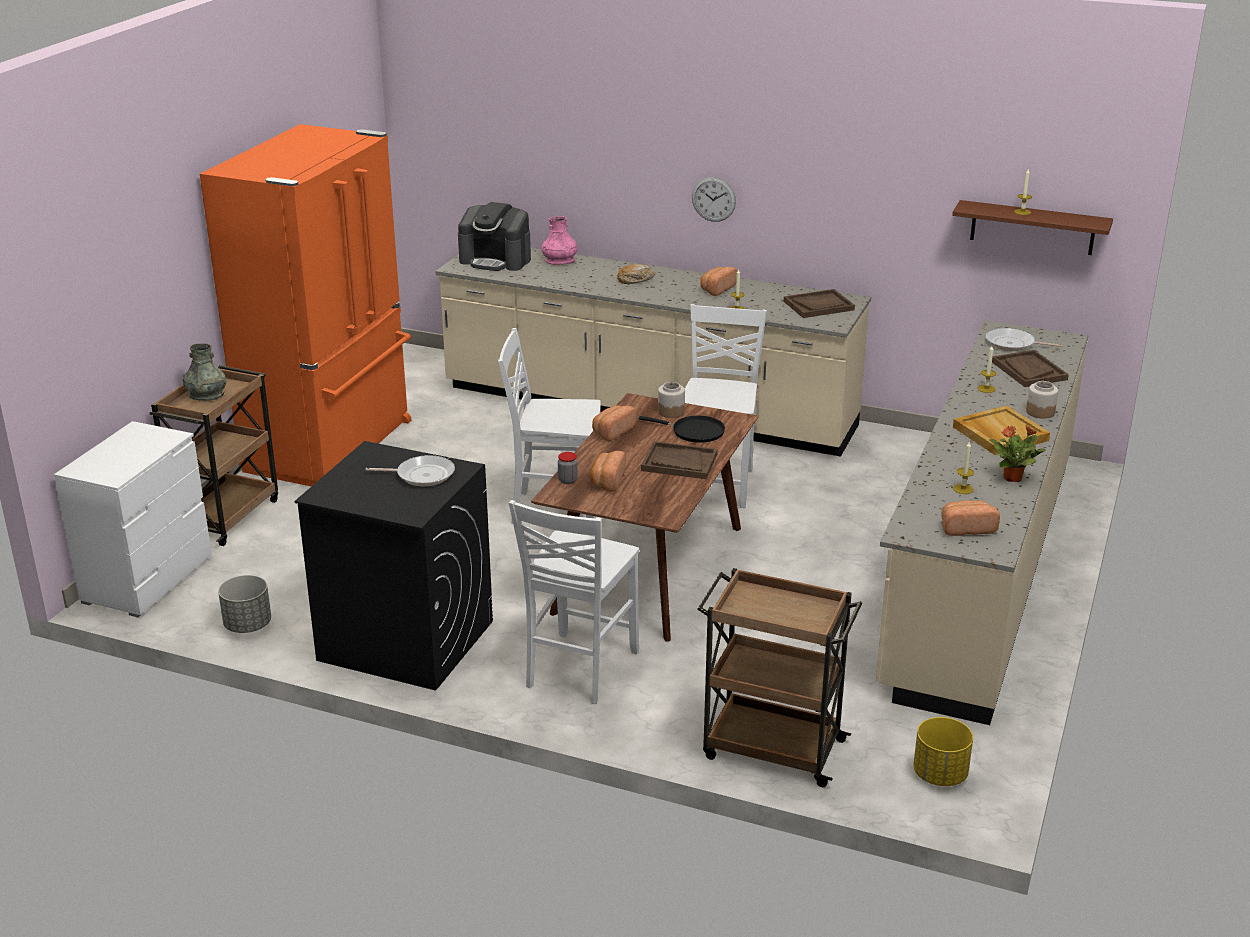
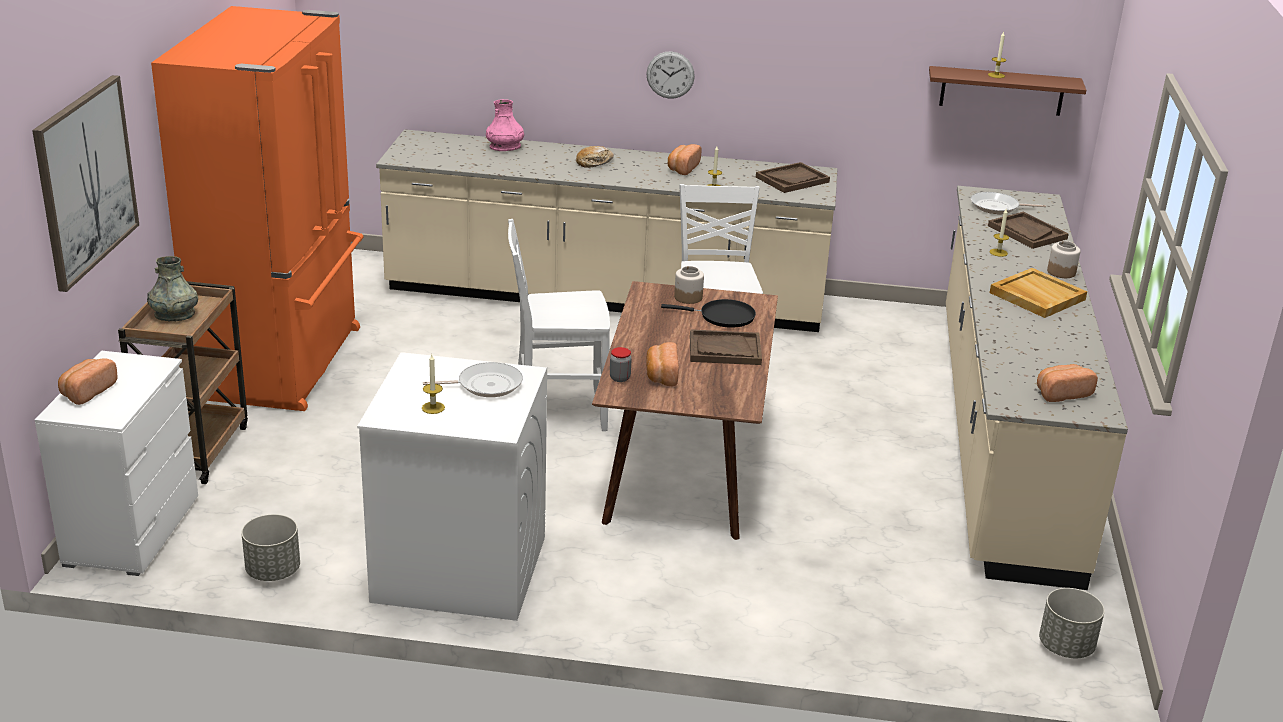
camera: 15 degrees left, 0 degrees up
(121, 274) = (85, 180): none -> picture
(405, 640) = (458, 569): black washing machine -> white washing machine
(496, 260) = (436, 149): coffee machine -> none
(579, 670) = (659, 580): white chair -> none
(612, 432) = (639, 323): bread -> bread (87, 392)
(771, 748) = (892, 640): brown cart -> none
(939, 775) = (1065, 647): yellow planter -> grey planter
(963, 489) = (1035, 354): candle -> candle (433, 408)
(1013, 478) = (1075, 339): potted plant -> none

